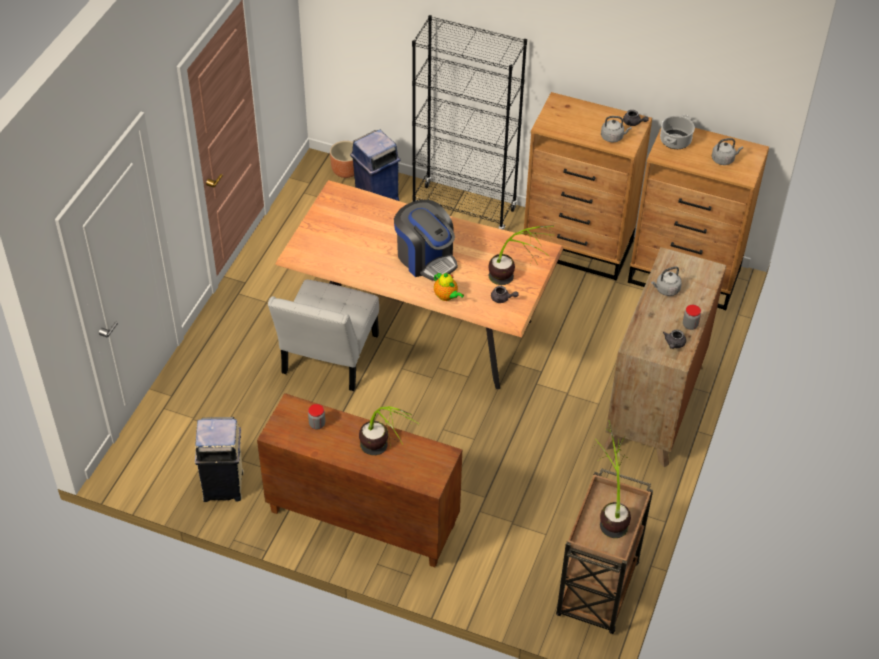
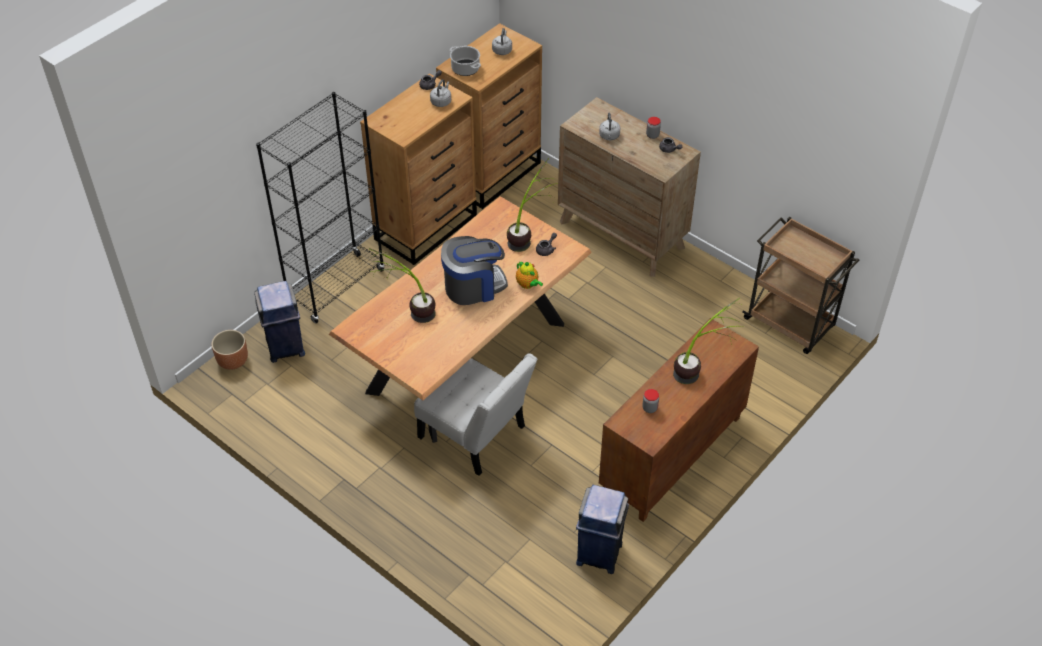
camera: 70 degrees left, 0 degrees up
(224, 486) = (599, 553): beige trash can -> blue trash can
(446, 297) = (528, 284): teapot -> teapot turned 75 degrees clockwise
(610, 511) = (797, 249): potted plant -> potted plant (408, 311)

